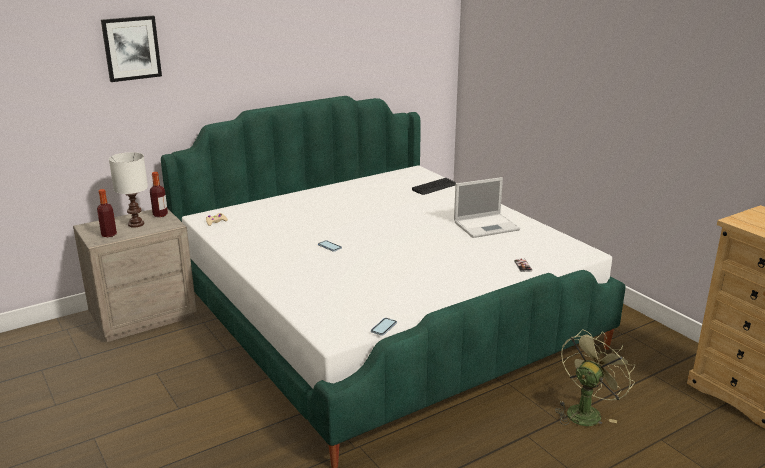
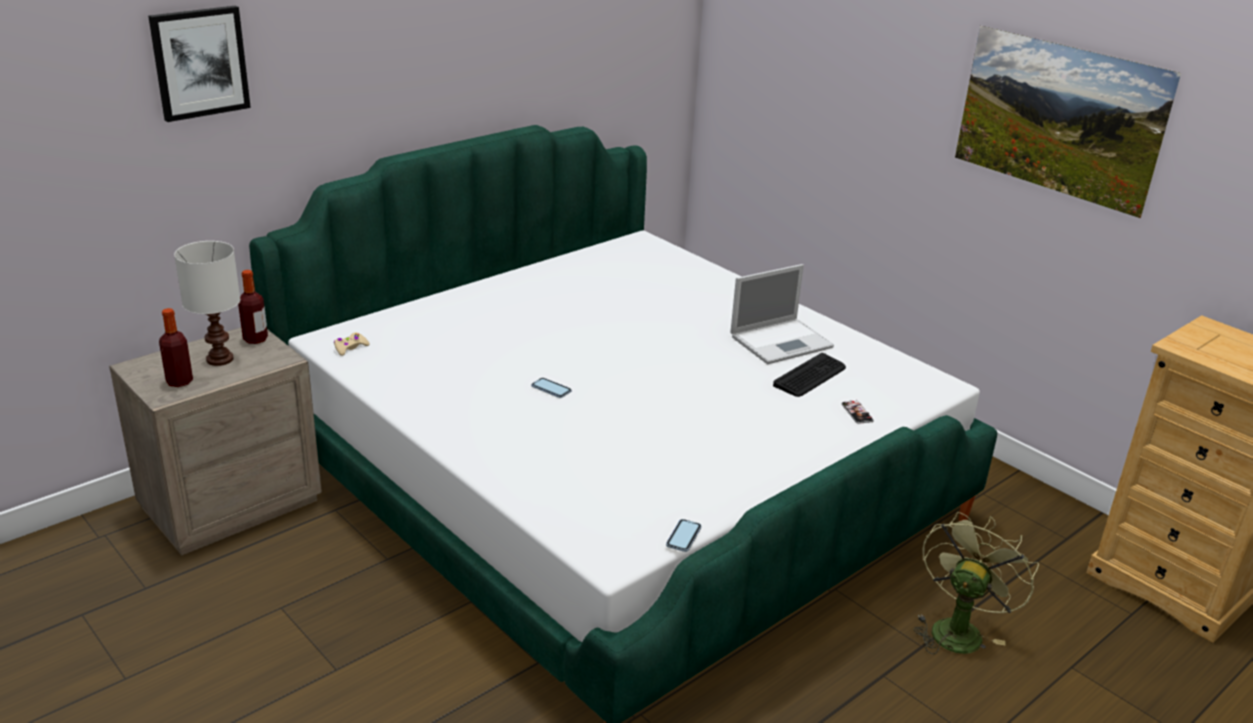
camera: 10 degrees left, 5 degrees up
(434, 187) = (681, 271): keyboard -> keyboard (810, 376)
(662, 102) = (1050, 153): none -> picture

